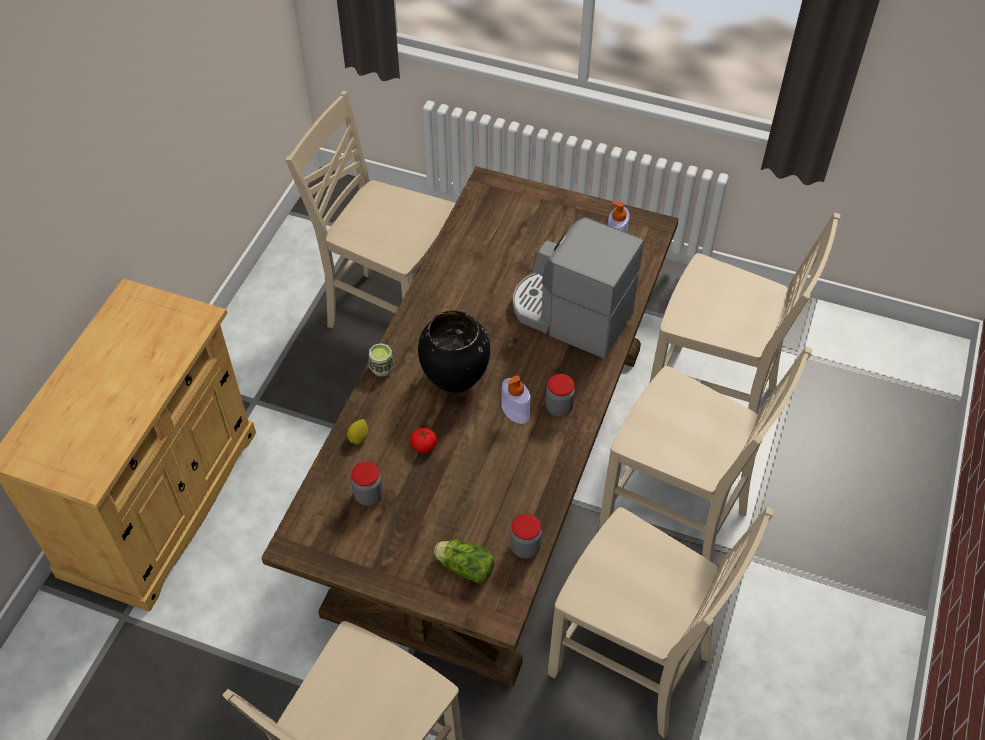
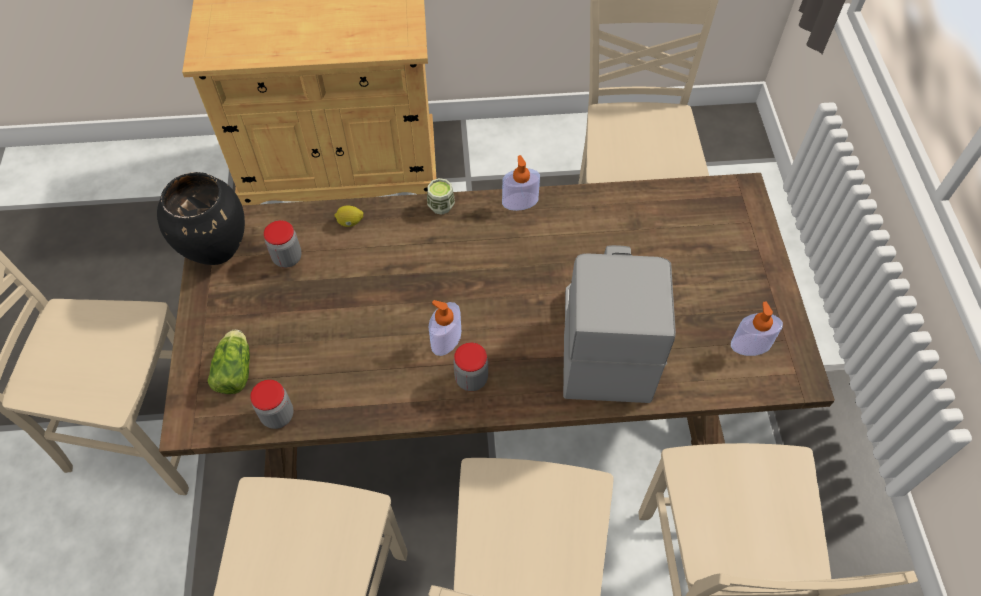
camera: 65 degrees right, 5 degrees up
(411, 315) = (520, 201): none -> soap dispenser
(424, 445) = (365, 277): tomato -> none
(455, 379) = (460, 270): black vase -> black vase (218, 250)

